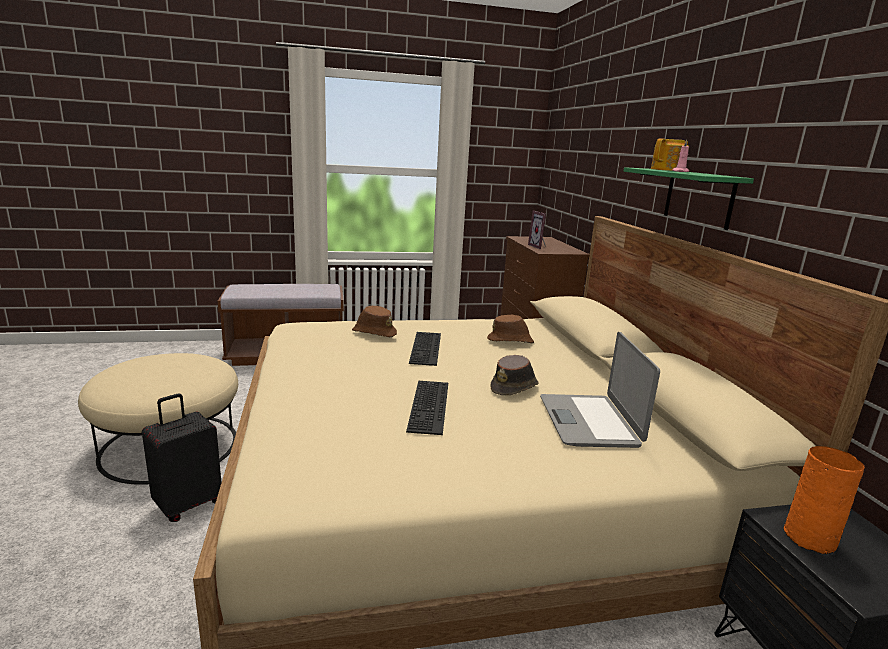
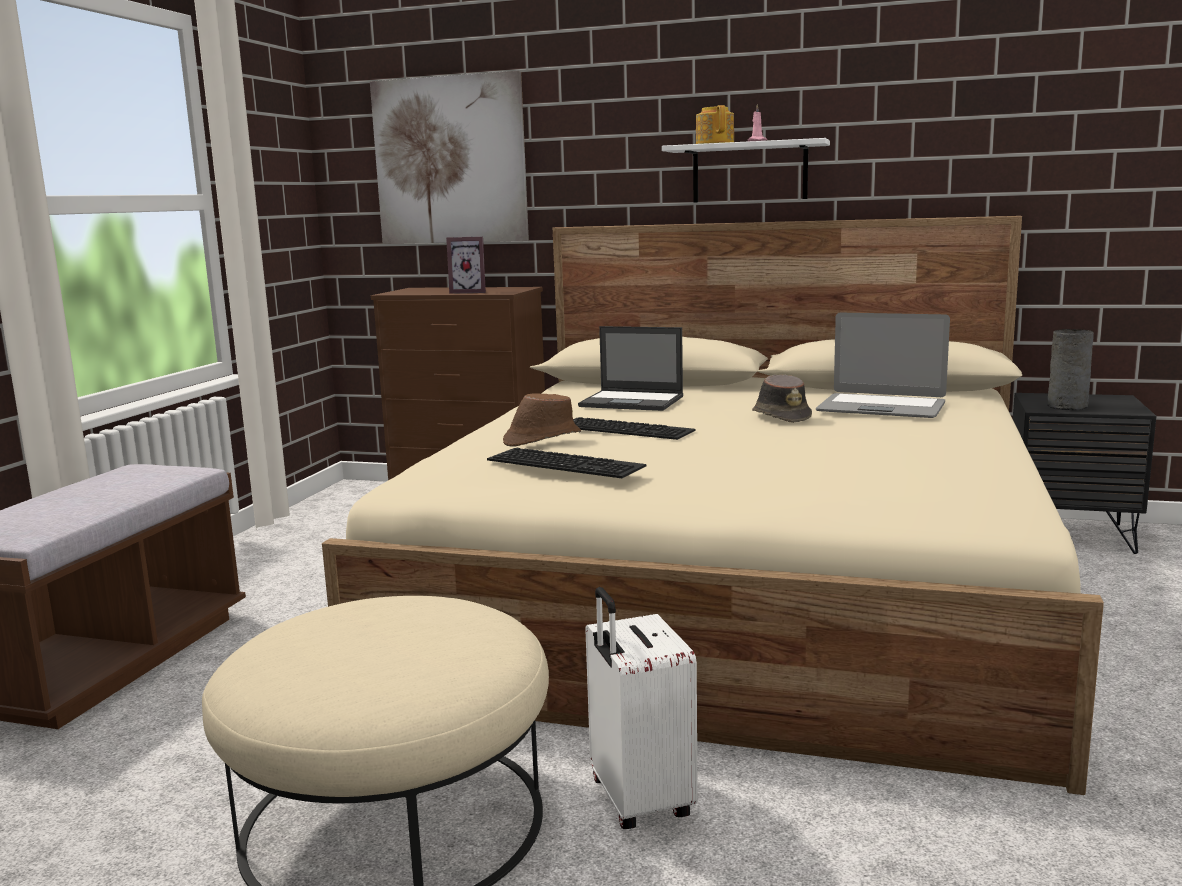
camera: 60 degrees left, 5 degrees down
(188, 504) = (638, 801): black suitcase -> white suitcase
(431, 406) = (817, 445): keyboard -> keyboard (568, 462)
(510, 341) = (633, 401): brown hat -> laptop
(577, 162) = (450, 161): none -> picture
(698, 198) = (749, 172): green shelf -> white shelf
(810, 539) = (1068, 407): orange vase -> grey vase

